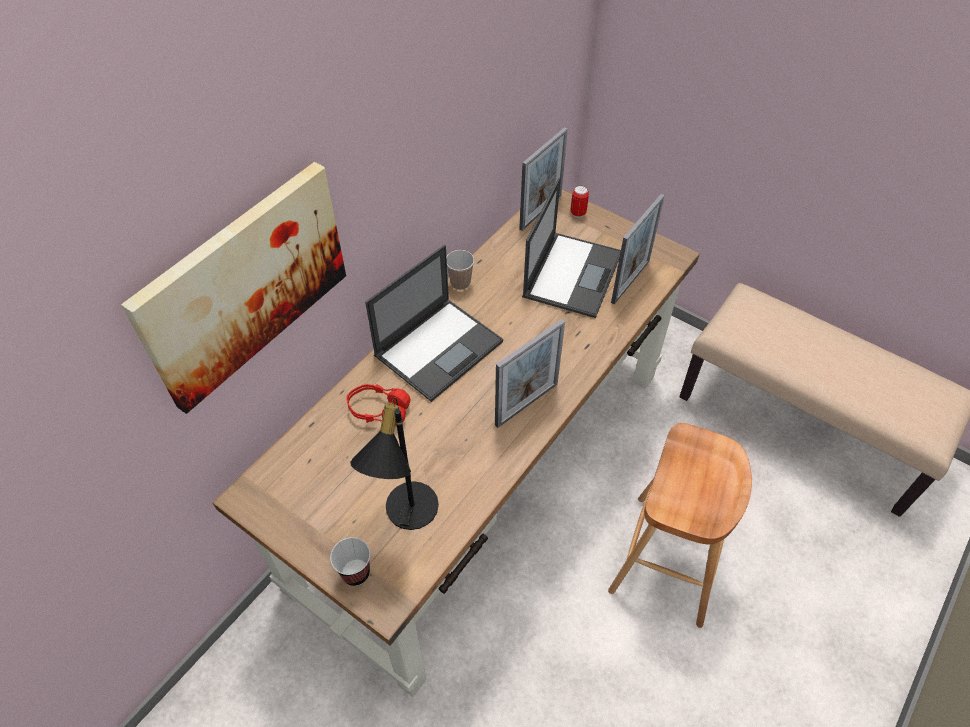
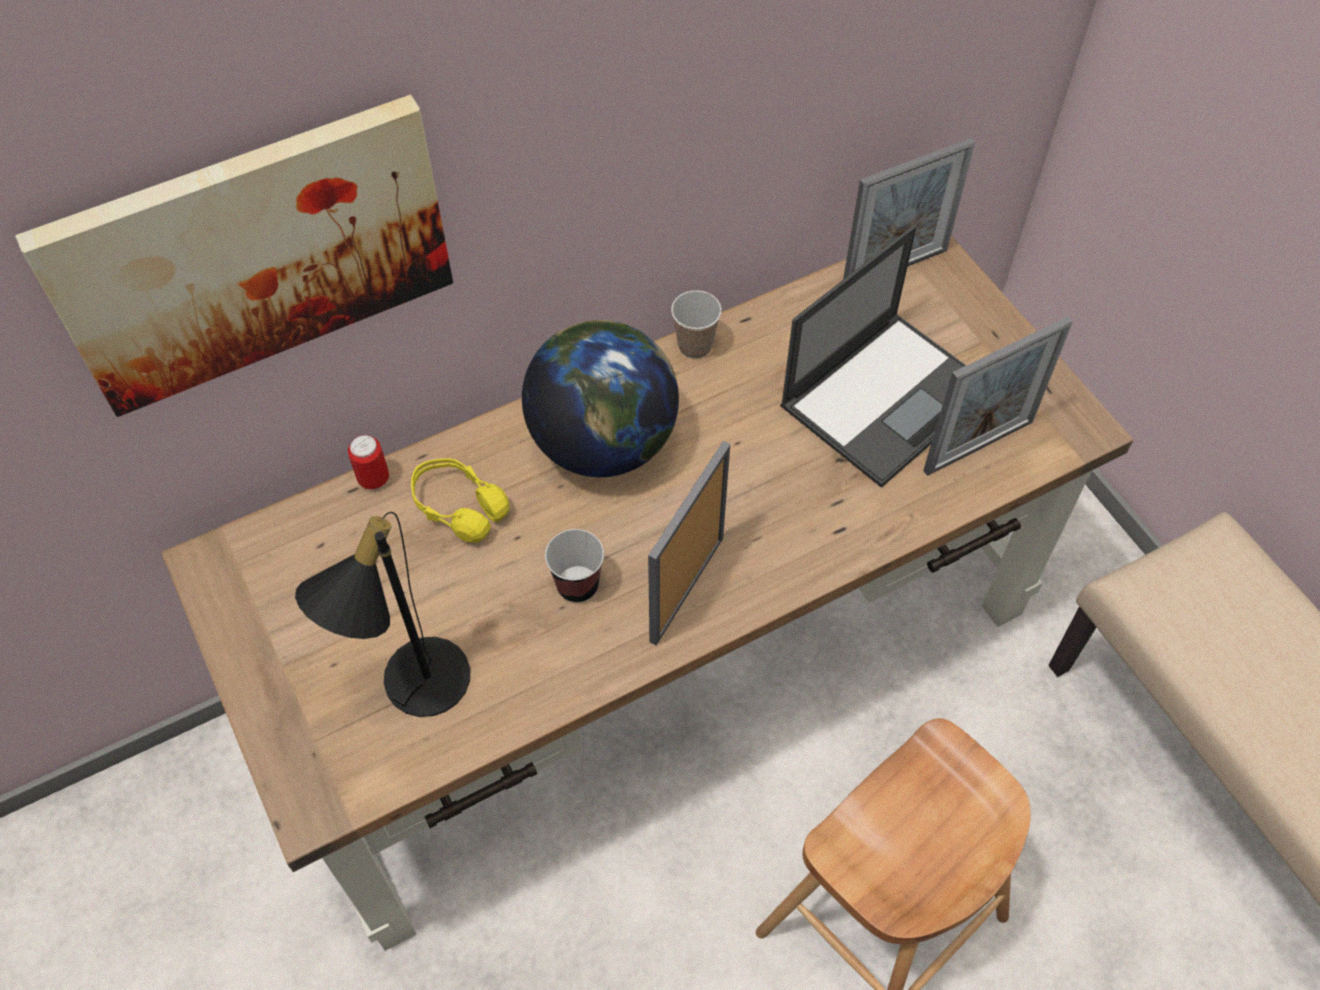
camera: 25 degrees right, 5 degrees up
(355, 573) = (295, 743): cup -> cup (577, 585)
(378, 410) = (458, 507): red headphones -> yellow headphones
(439, 348) = (603, 442): laptop -> globe
(526, 404) = (687, 588): picture frame -> picture frame turned 135 degrees clockwise
(578, 213) = (957, 293): can -> can (374, 479)

